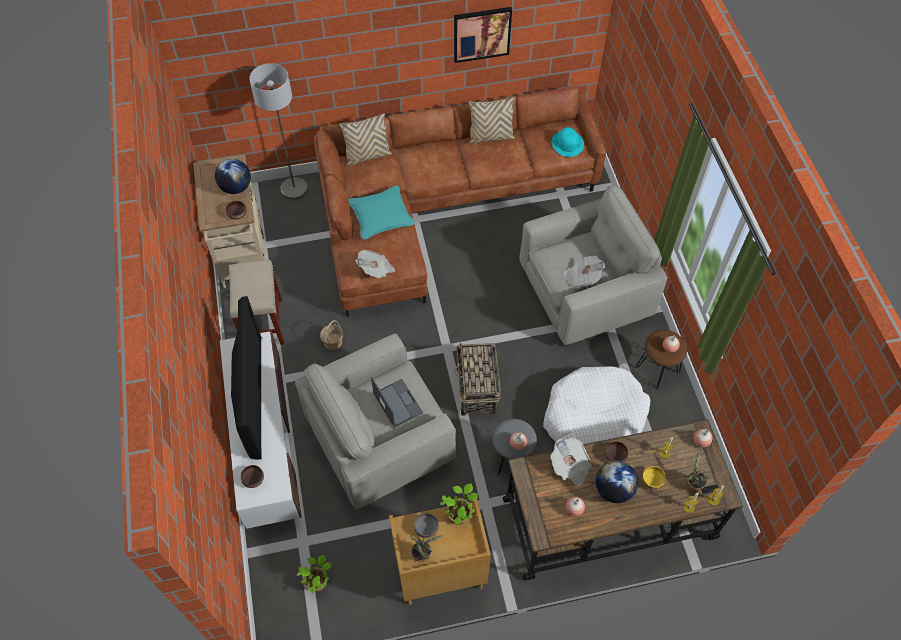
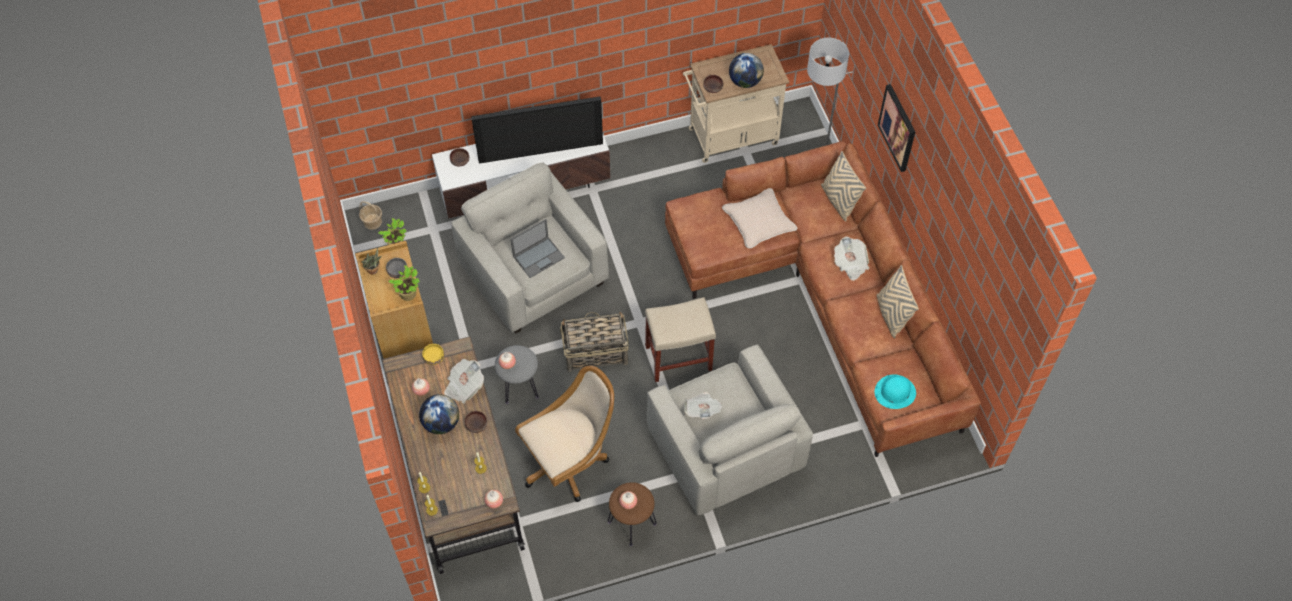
camera: 85 degrees right, 0 degrees up
(262, 322) = (653, 165): beige stool -> beige stool (679, 357)
(333, 342) = (637, 224): basket -> basket (372, 222)
(376, 270) = (689, 224): newspaper -> newspaper (850, 264)
(381, 216) = (759, 221): turquoise pillow -> beige pillow
(481, 34) = (953, 236): picture -> picture (898, 127)
(593, 417) = (569, 459): white dog bed -> office chair
(651, 480) = (451, 456): yellow bowl -> yellow bowl (434, 357)
(692, 484) = (448, 492): potted plant -> none

